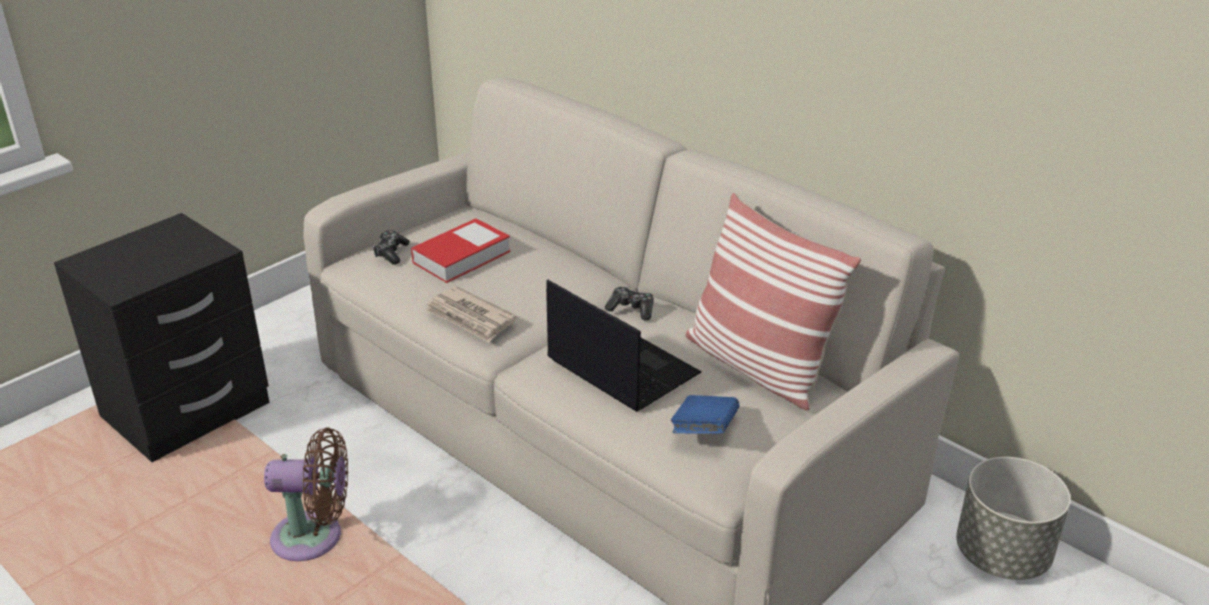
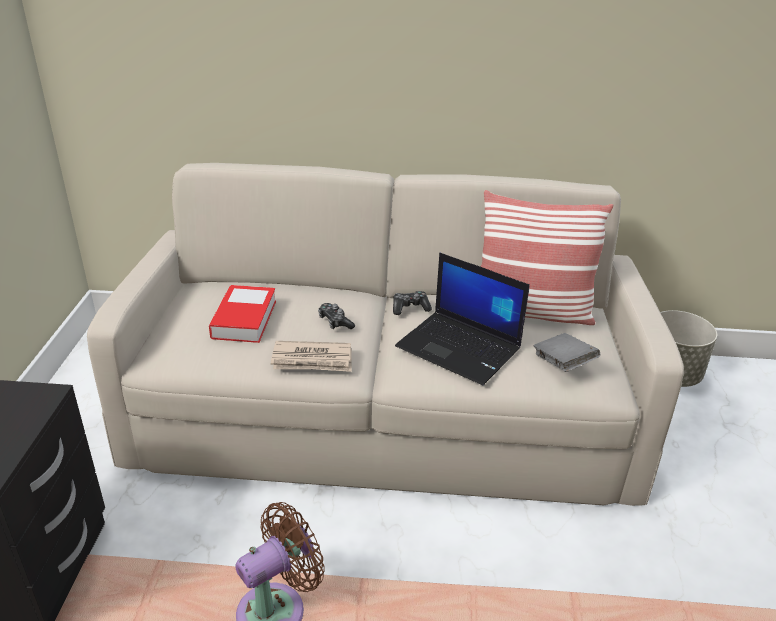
camera: 40 degrees left, 0 degrees up
(391, 253) = (180, 339): game controller -> game controller (335, 322)
(620, 367) = (460, 348): laptop -> laptop turned 150 degrees counterclockwise
(704, 430) = (563, 364): blue book -> grey book

